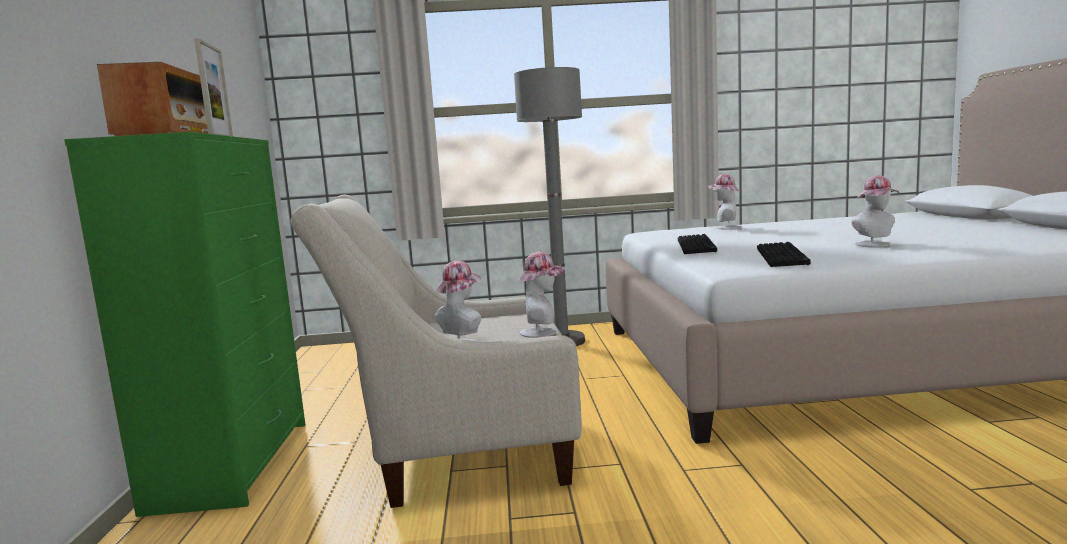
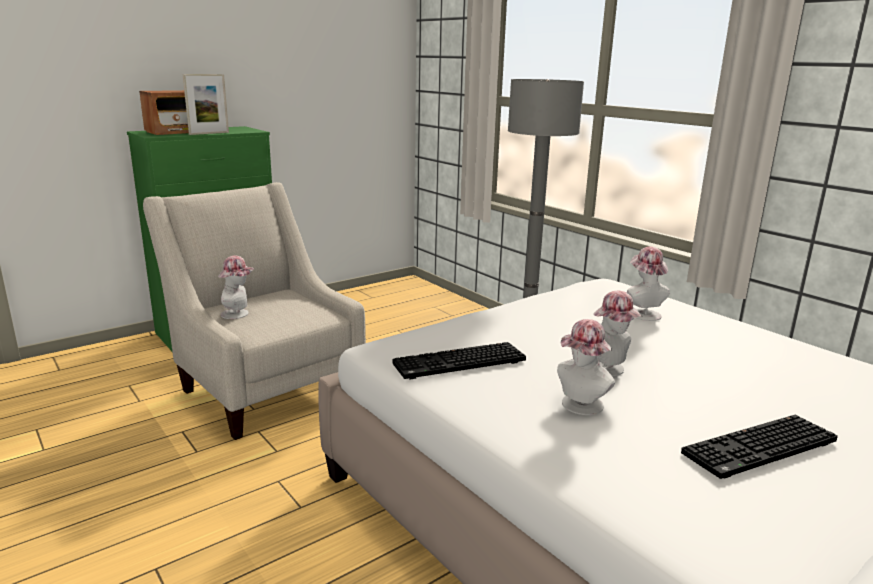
camera: 55 degrees right, 10 degrees up
(543, 332) = (277, 330): hat -> hat (609, 369)
(697, 246) = (504, 318): keyboard -> keyboard (760, 449)

